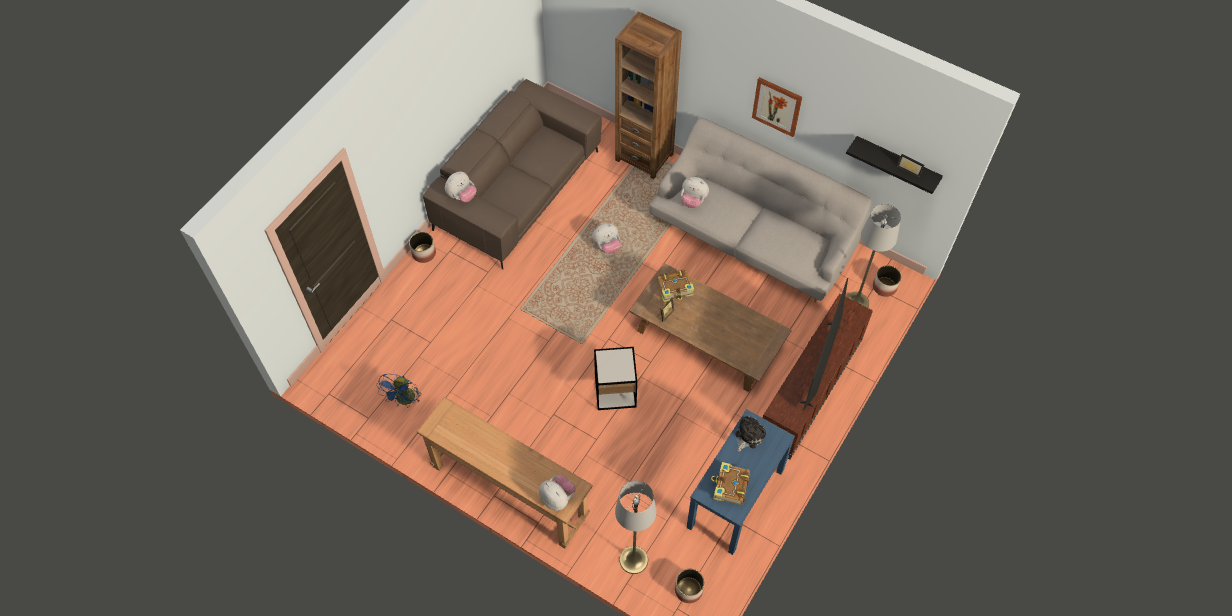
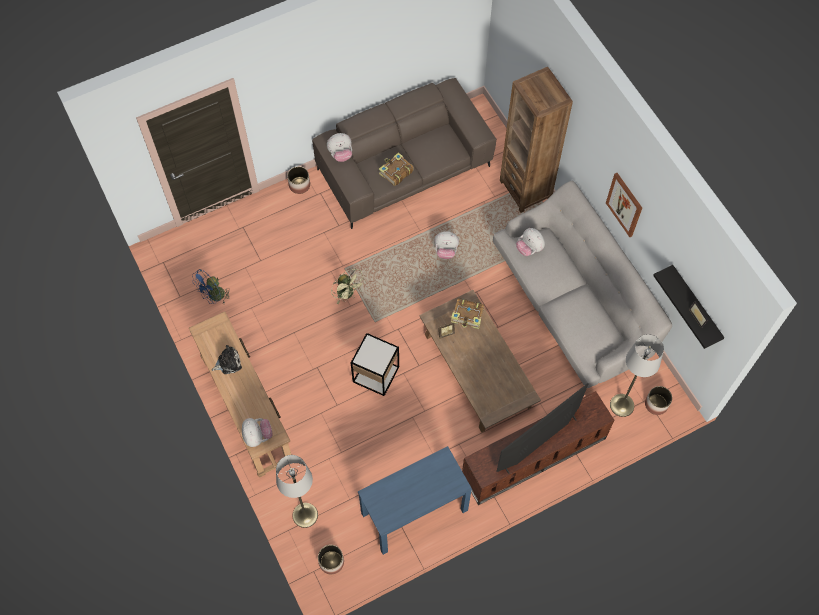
camera: 30 degrees right, 5 degrees up
(539, 331) = (348, 294): none -> green fan
(730, 487) = (393, 501): book -> book (395, 172)
(748, 435) = (435, 468): plush toy -> plush toy (228, 363)

